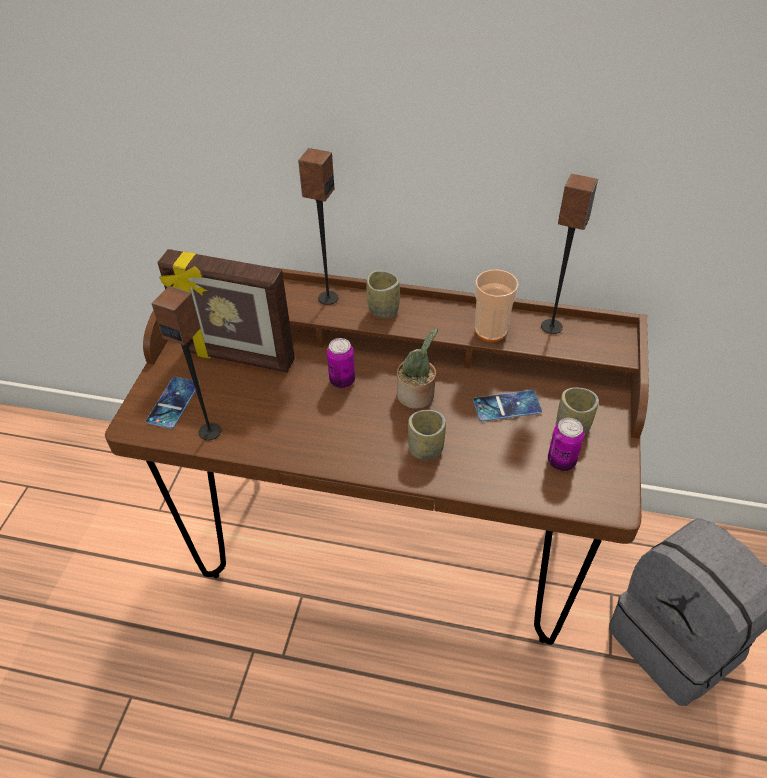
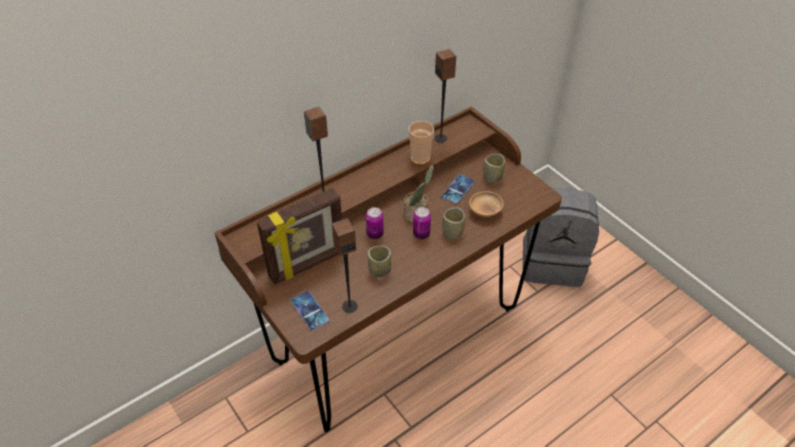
camera: 50 degrees left, 0 degrees up
(383, 310) = (360, 184): cup -> cup (379, 270)
(502, 457) = (485, 211): none -> brown bowl
(561, 462) = (507, 195): can -> can (421, 234)

